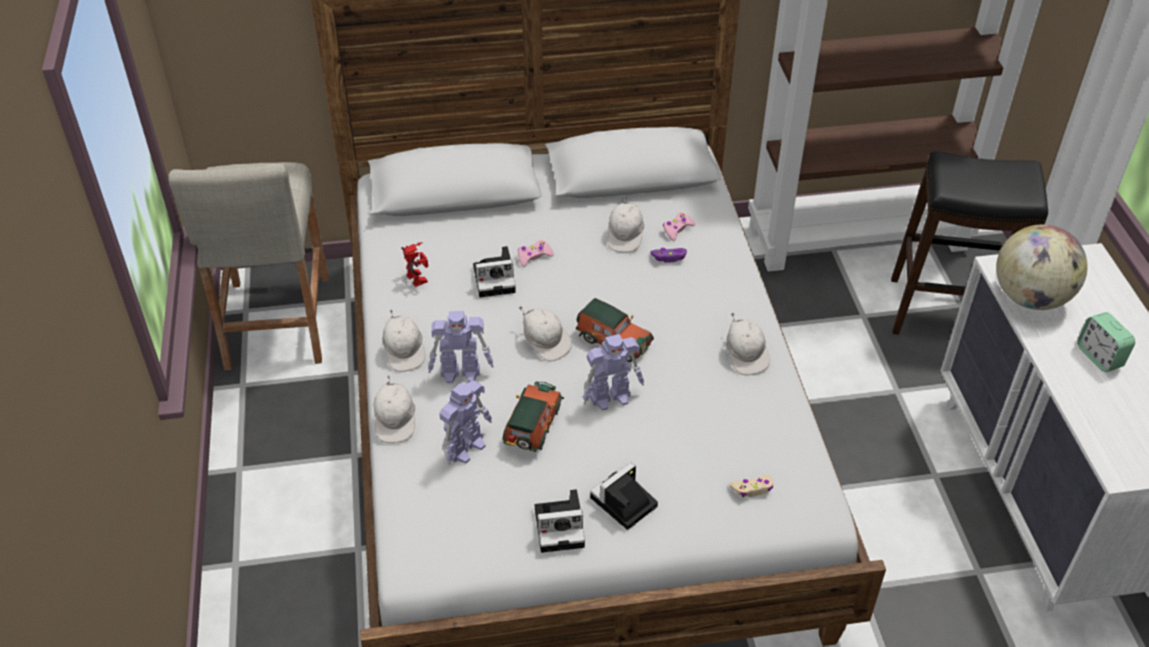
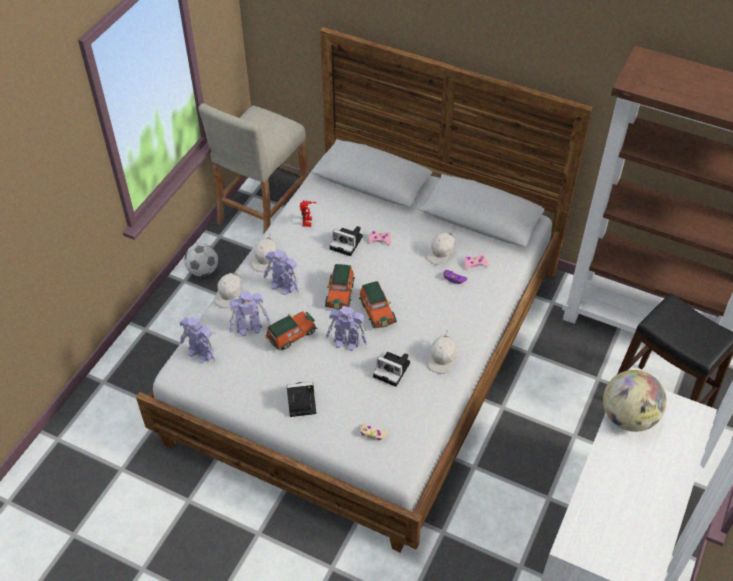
camera: 35 degrees right, 5 degrees up
(257, 440) = (203, 270): none -> football
(427, 518) = (201, 354): none -> toy robot
(545, 342) = (340, 293): white cap -> toy car
(561, 526) = (259, 396): camera -> camera (393, 370)
(1099, 357) = (633, 476): alarm clock -> none

